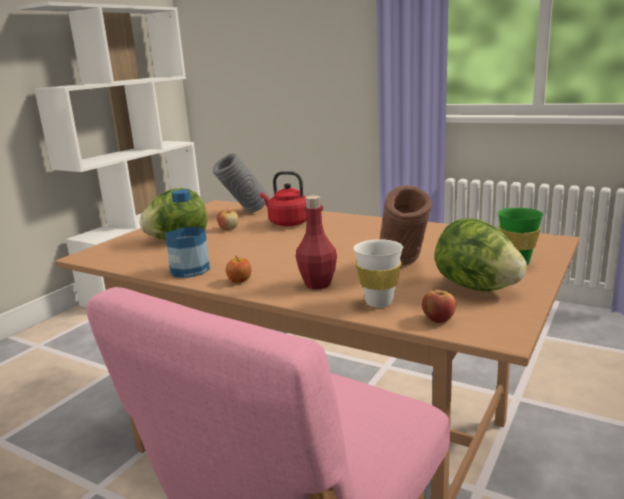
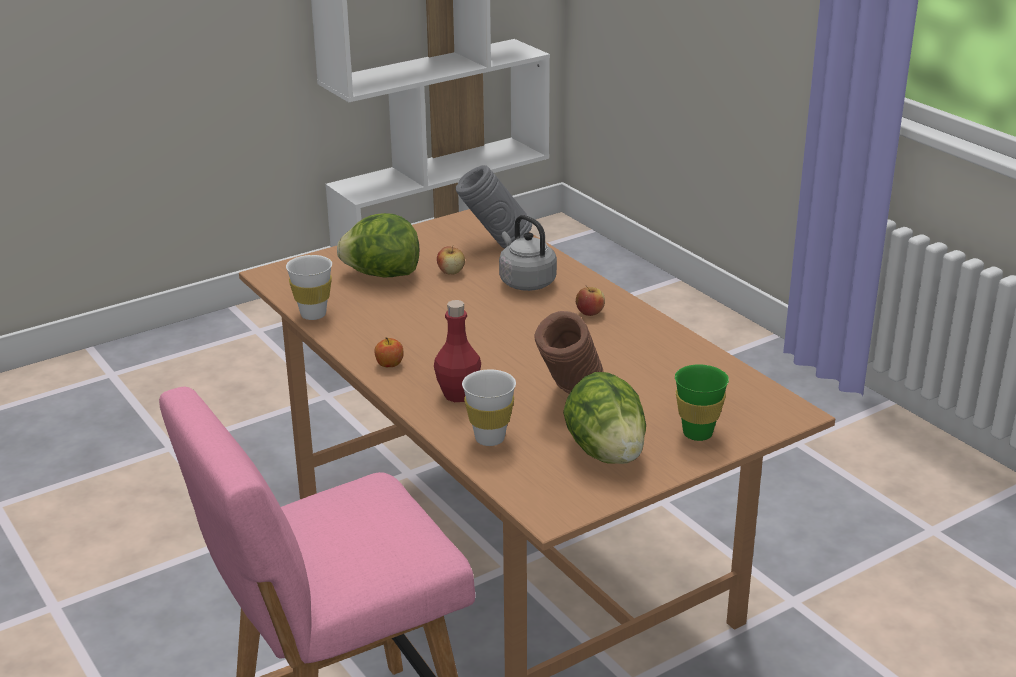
camera: 25 degrees right, 10 degrees up
(143, 268) = (313, 314): none -> white cup
(190, 270) = (355, 332): bottle -> none
(287, 223) = (525, 282): red kettle -> grey kettle
(438, 319) = (518, 477): apple -> apple (590, 312)

